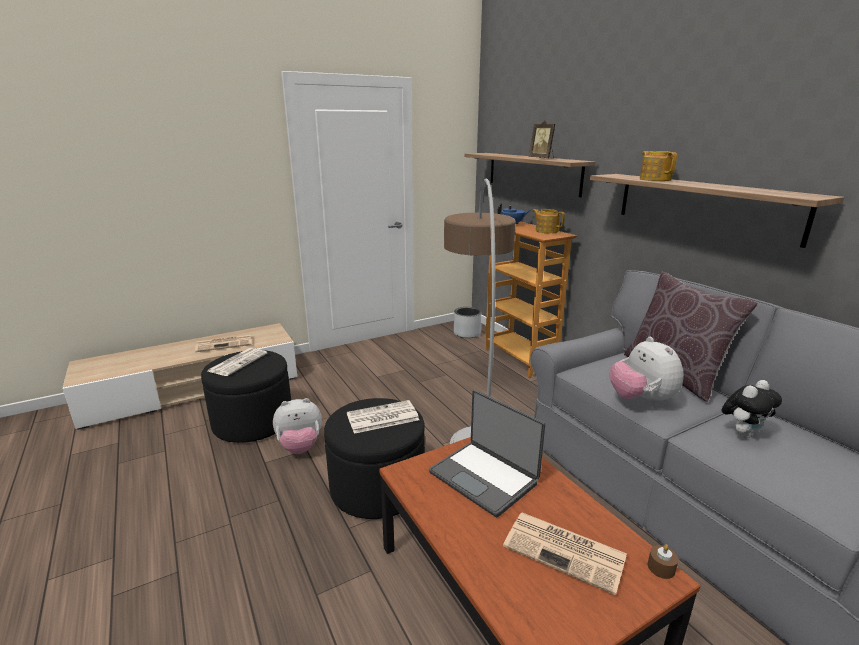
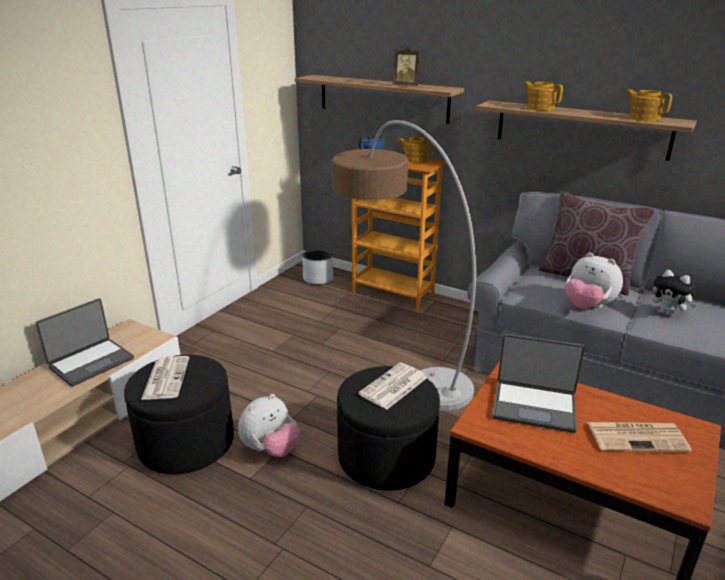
camera: 30 degrees left, 5 degrees up
(225, 343) = (91, 362): newspaper -> laptop
(661, 568) = (694, 424): brown candle -> none
(743, 433) = (668, 313): plush toy -> plush toy turned 105 degrees clockwise
(766, 191) = (643, 118): none -> teapot

